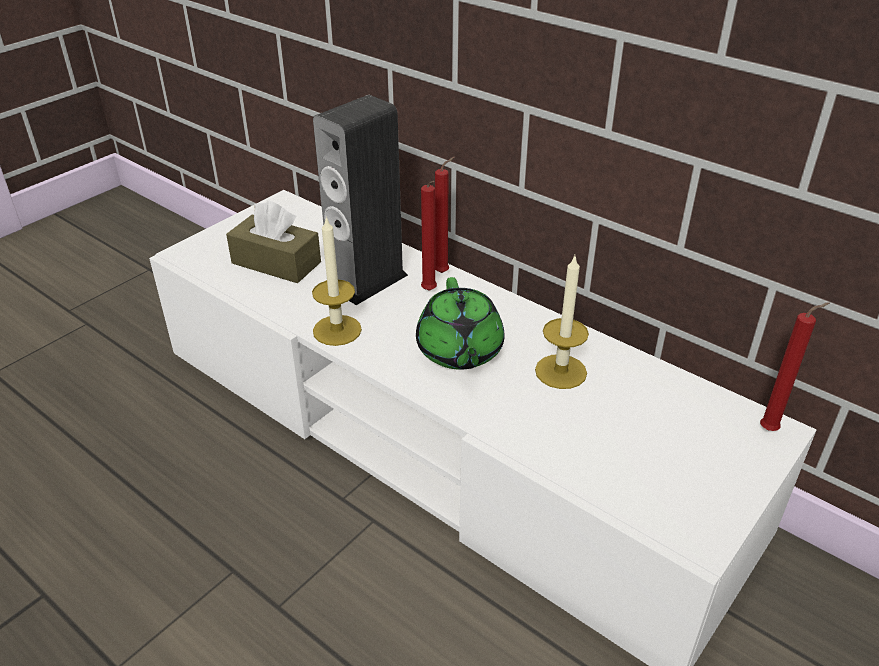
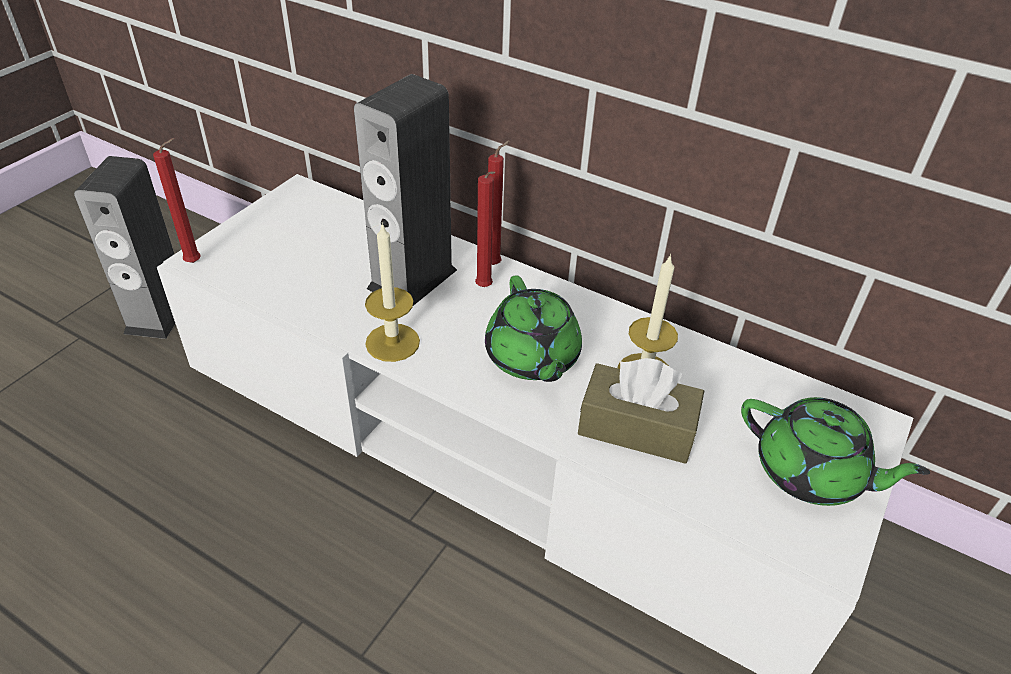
camera: 10 degrees left, 5 degrees up
(155, 309) = (158, 314): none -> speaker
(276, 263) = (306, 264): brown tissue box -> brown tissue box (636, 428)
(700, 467) = (810, 473): none -> green teapot
(771, 430) = (870, 422): red candle -> red candle (196, 262)

